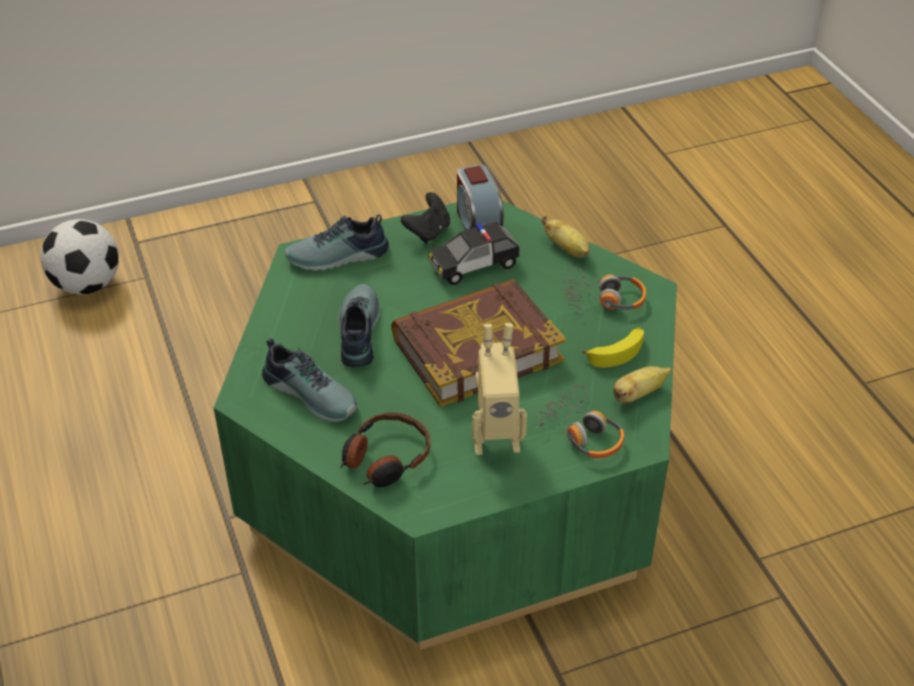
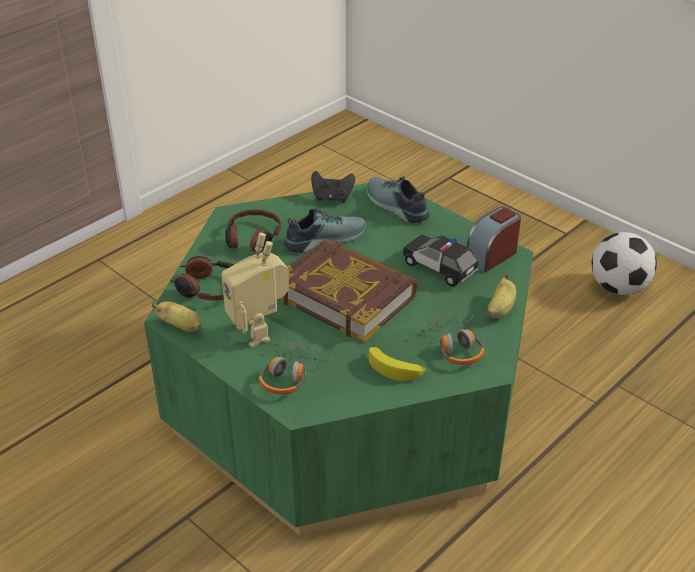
camera: 65 degrees right, 5 degrees down
(87, 285) = (394, 176): football -> football (618, 287)
(312, 393) = (252, 239): shoe -> headphones
(428, 232) = (458, 236): black game controller -> black game controller (332, 198)
(638, 394) = (353, 393): banana -> banana (181, 326)

